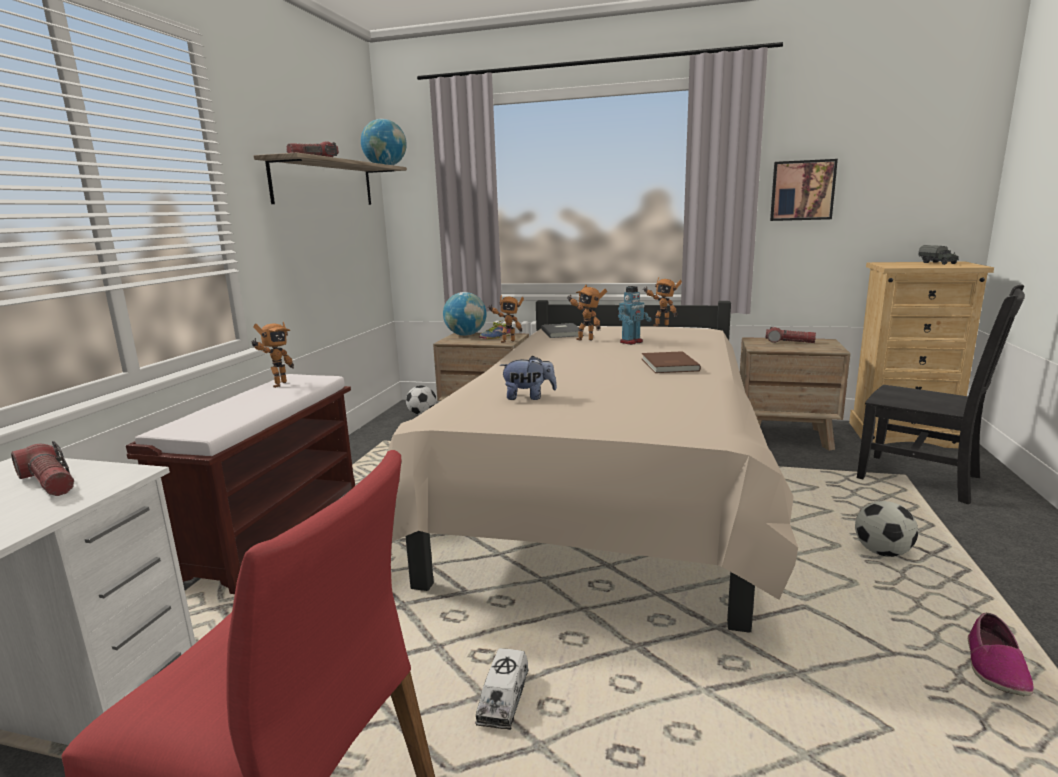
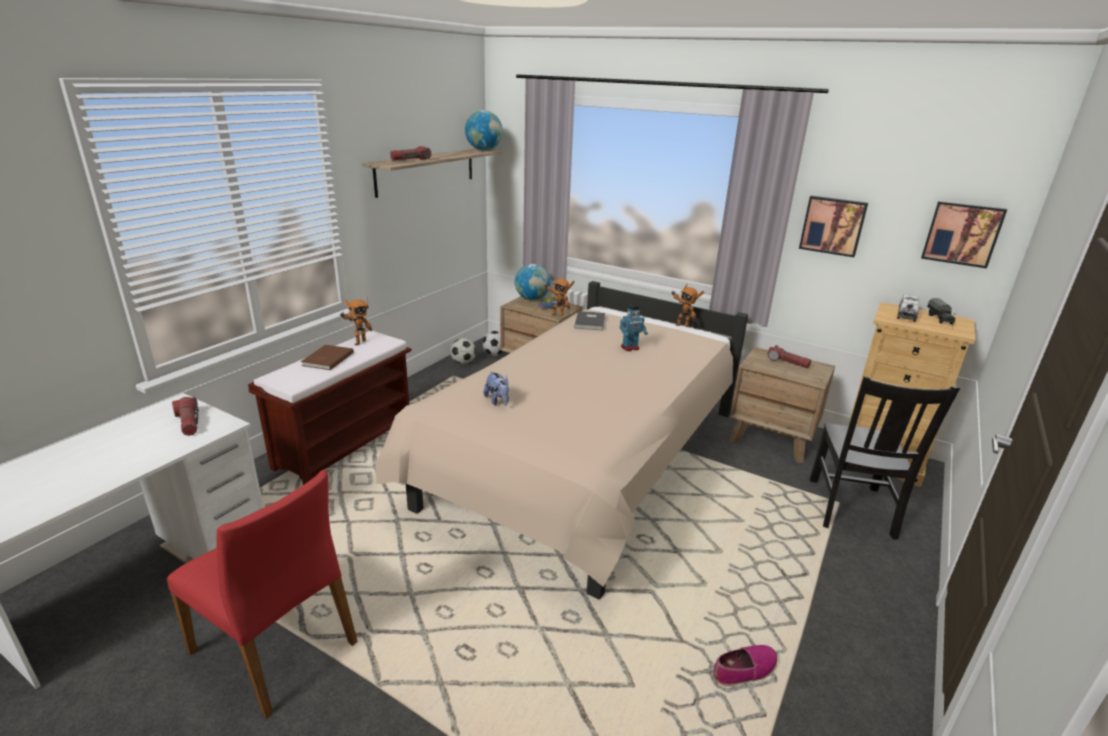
camera: 15 degrees right, 10 degrees up
(503, 700) = (420, 599): toy truck -> toy truck (906, 315)
(529, 397) = (498, 401): plush toy -> plush toy turned 45 degrees clockwise
(585, 339) = (599, 336): toy robot -> none
(668, 365) = (628, 385): brown book -> brown book (326, 359)
(882, 552) = (750, 565): football -> football (463, 362)
(922, 479) = (851, 509): black chair -> black chair turned 45 degrees clockwise
(936, 175) = (962, 233): none -> picture
(995, 667) = (744, 670): shoe -> shoe turned 150 degrees counterclockwise

